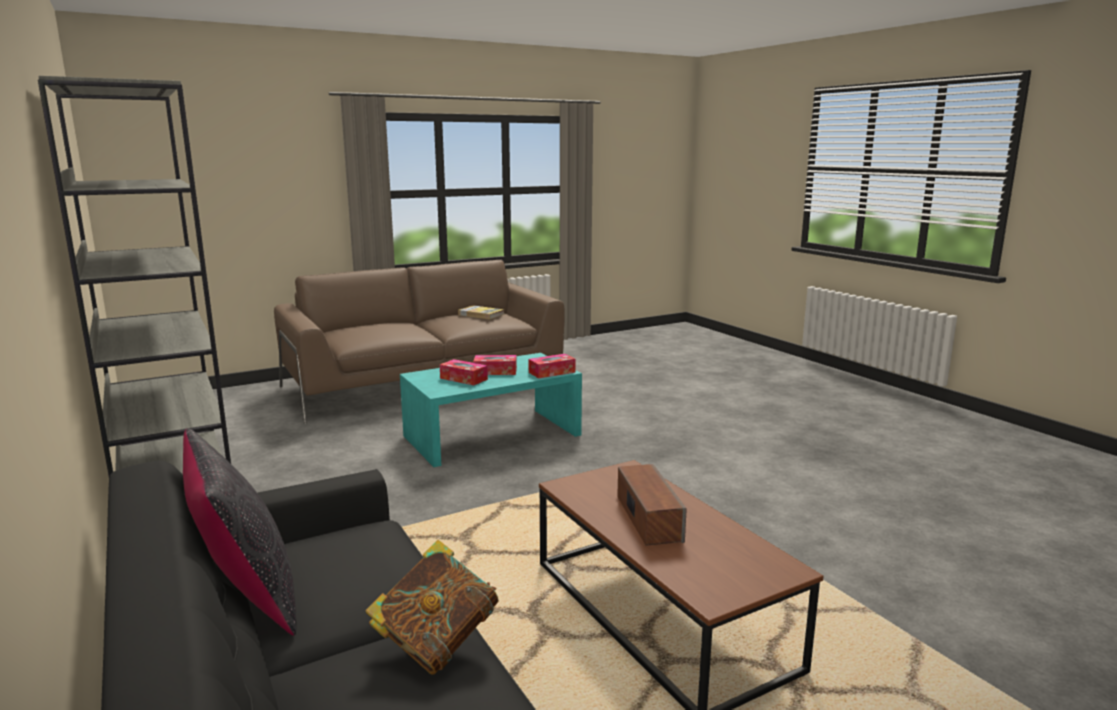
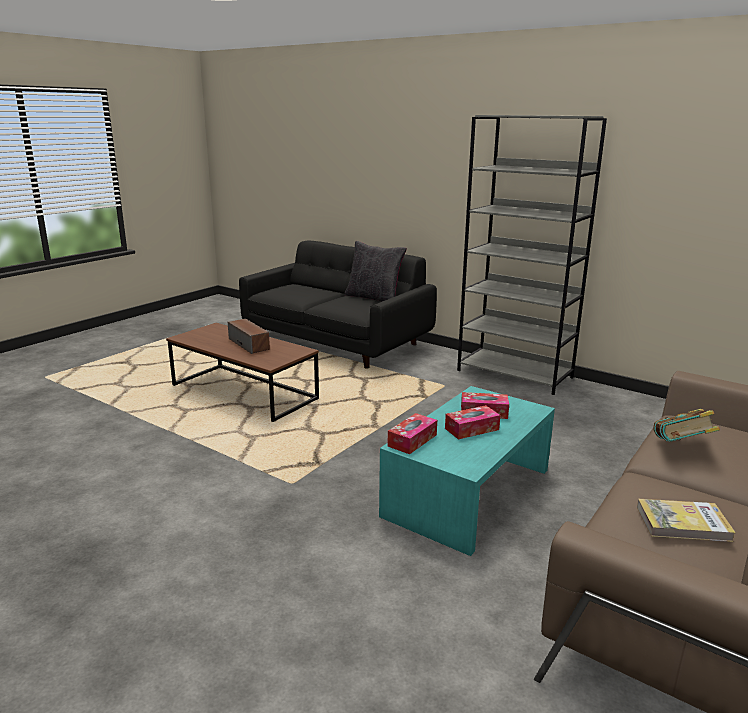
camera: 155 degrees right, 5 degrees up
(437, 643) = (299, 297): book -> book (681, 447)

